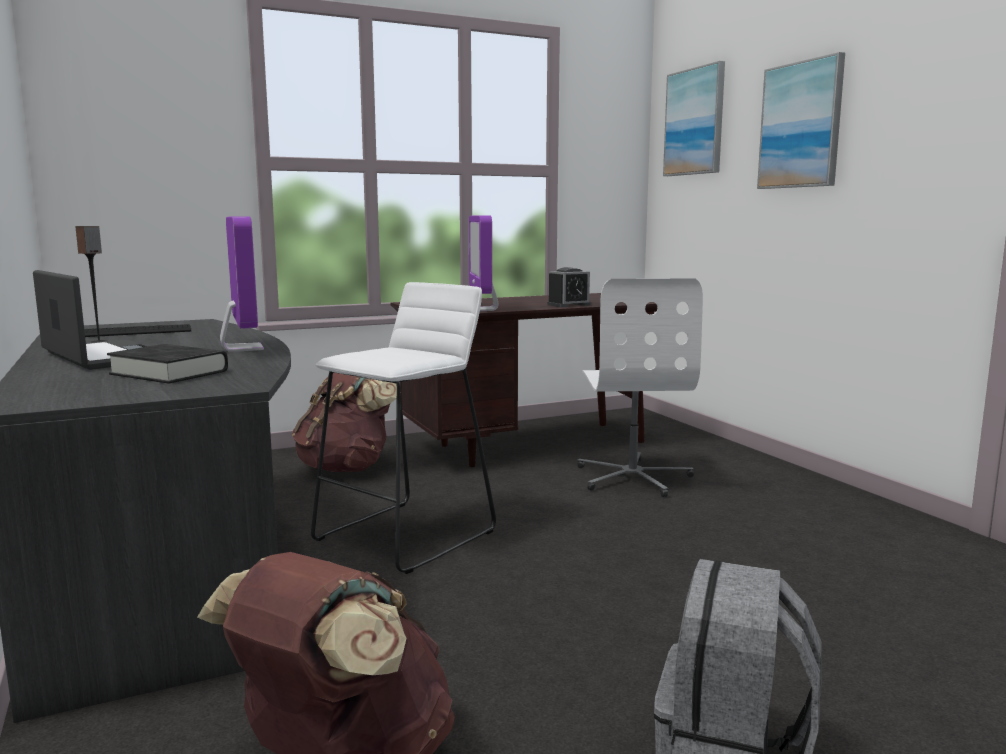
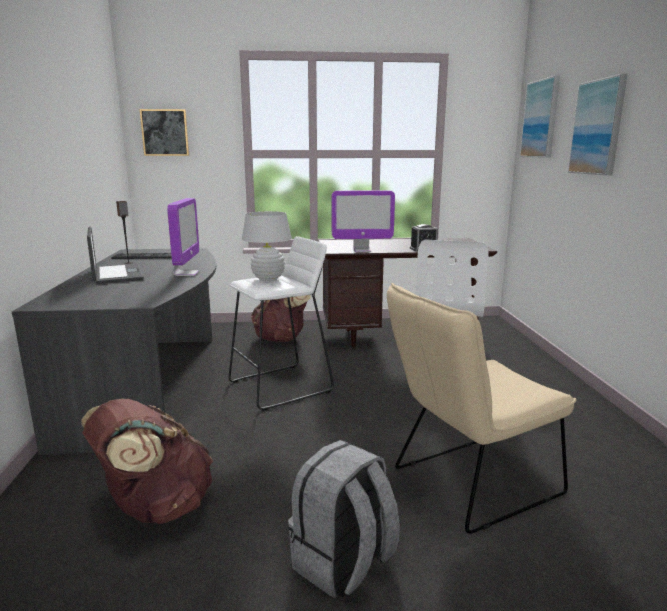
camera: 20 degrees right, 5 degrees up
(111, 121) = (165, 132): none -> picture
(169, 372) = (128, 289): black book -> none
(380, 351) = (268, 278): none -> white table lamp
(482, 309) = (362, 250): monitor -> monitor turned 105 degrees counterclockwise
(795, 619) = (468, 484): none -> beige chair

